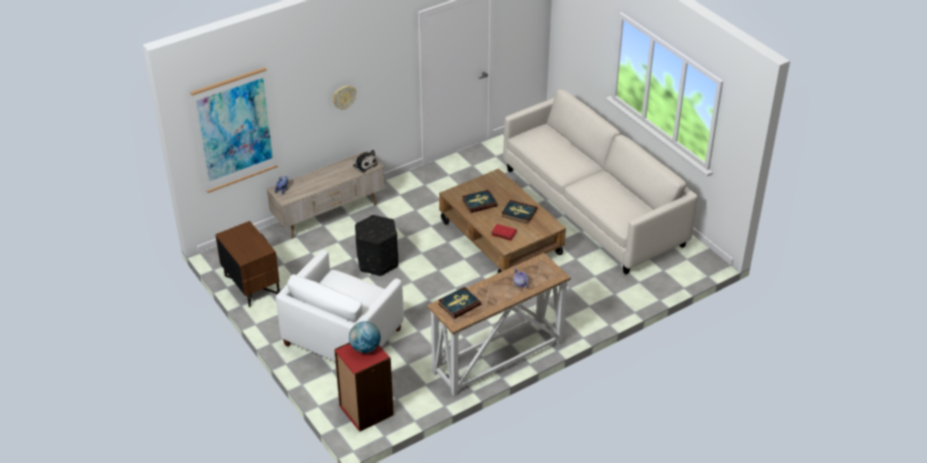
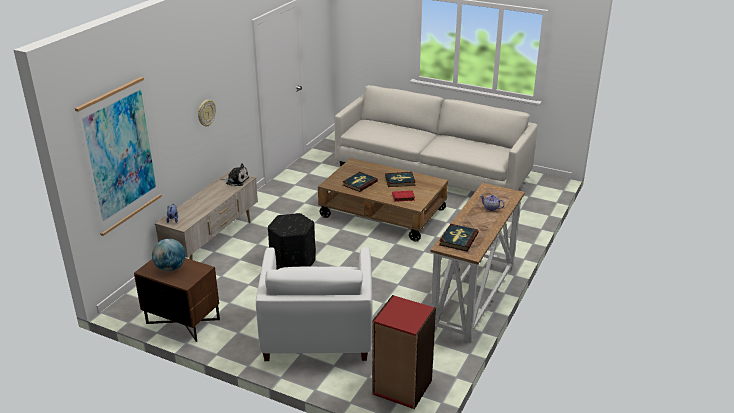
camera: 30 degrees left, 10 degrees down
(365, 348) = (402, 308): globe -> globe (170, 268)

